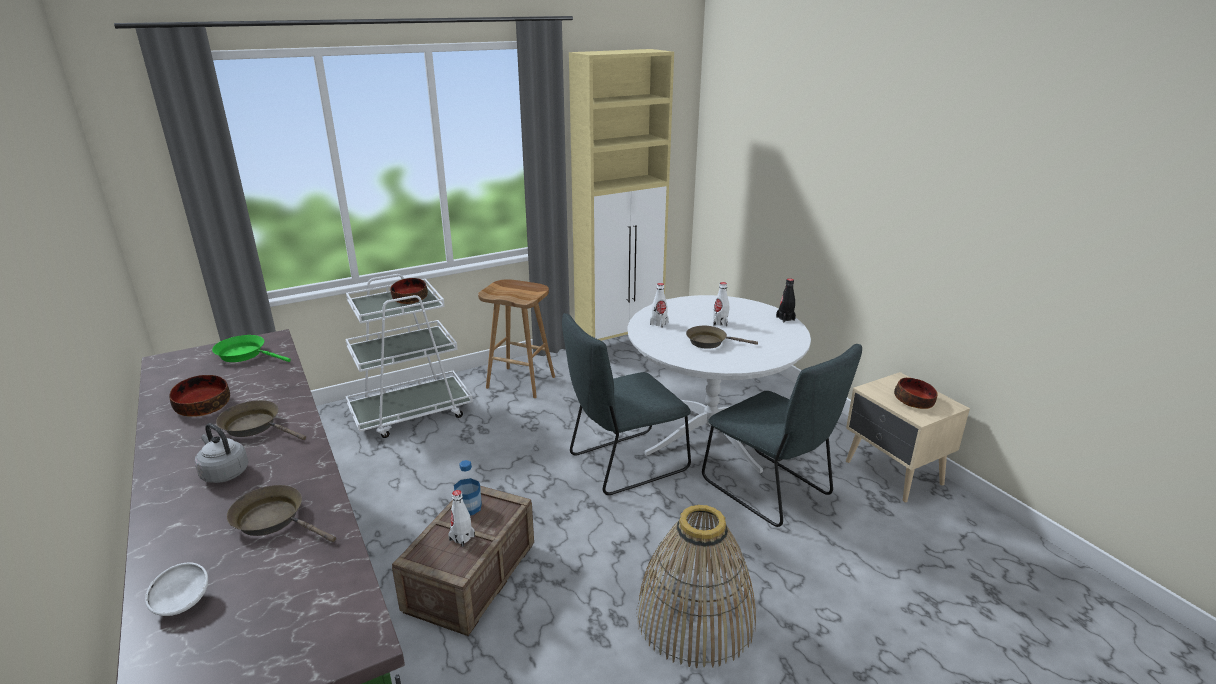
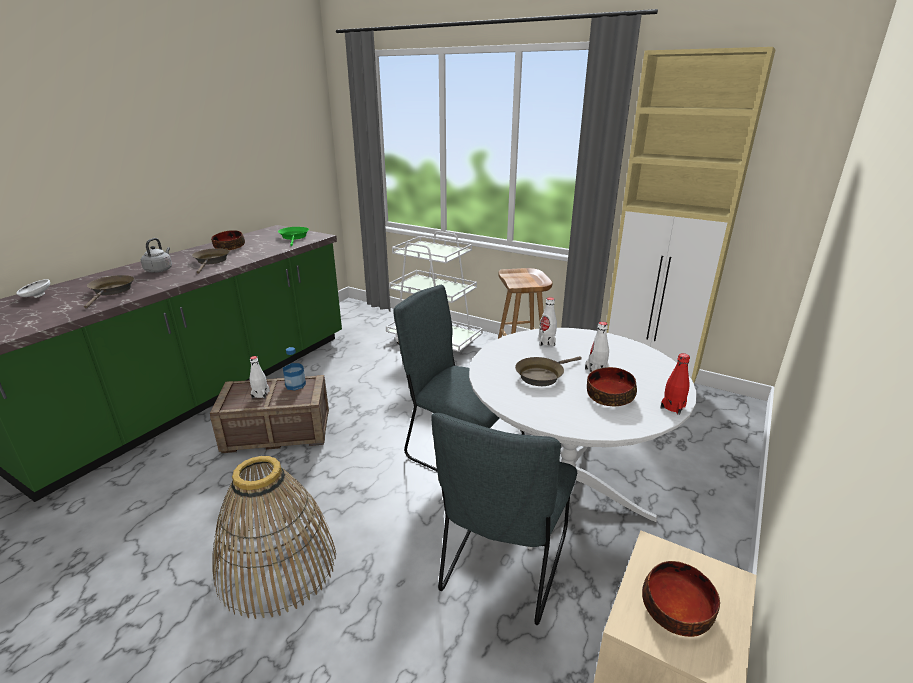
camera: 60 degrees right, 0 degrees up
(409, 298) = (443, 252): bowl -> bowl (609, 396)
(710, 342) = (542, 375): brown frying pan -> brown frying pan turned 105 degrees counterclockwise
(785, 318) = (672, 407): black bottle -> red bottle

